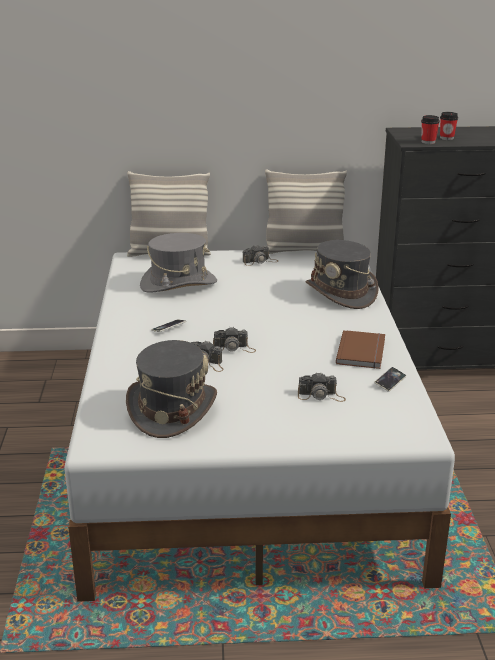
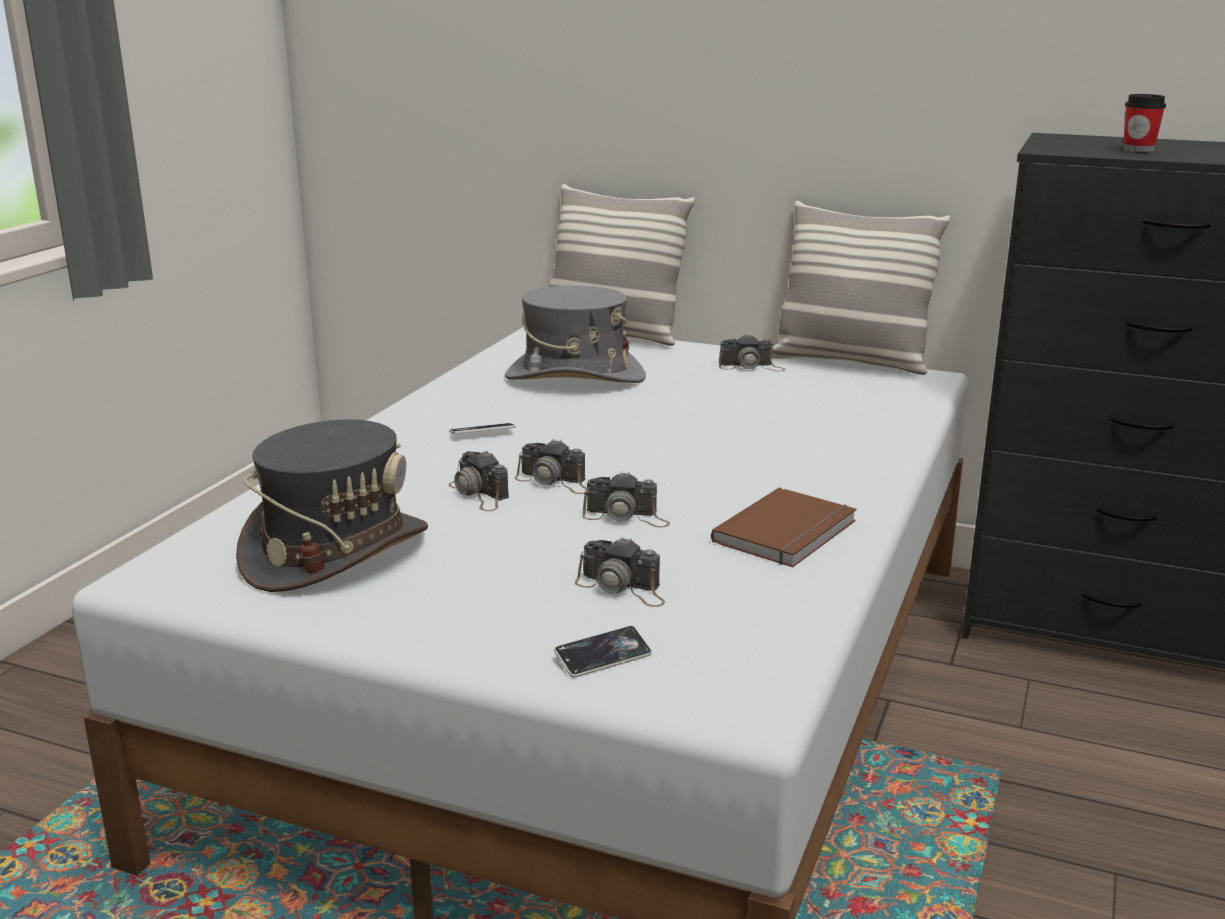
camera: 25 degrees right, 5 degrees down
(286, 359) = (626, 516): none -> camera
(341, 293) = (850, 434): grey hat -> none
(390, 381) = (789, 593): phone -> phone (603, 657)
(428, 142) = (1087, 151): cup -> none

